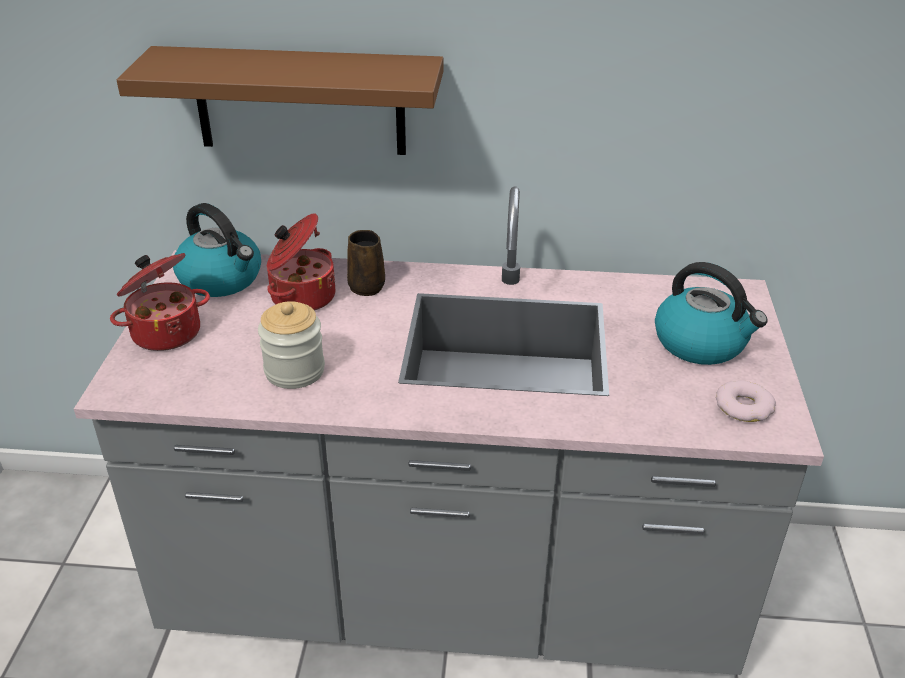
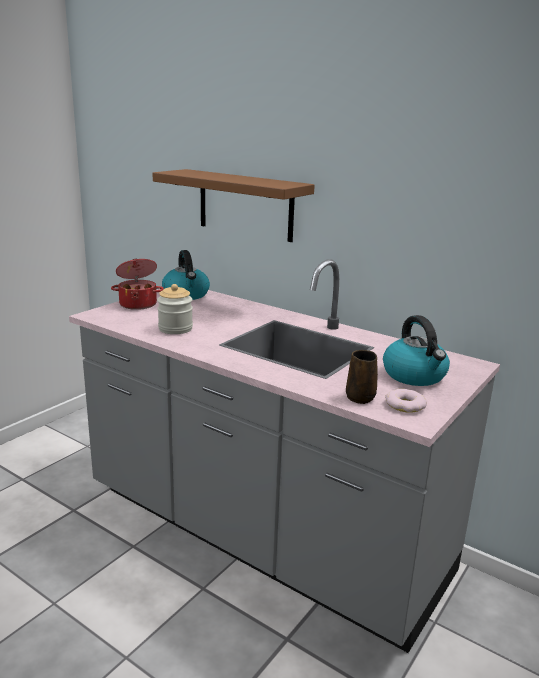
camera: 30 degrees right, 15 degrees down
(301, 296) = (215, 308): cooking pot -> none
(366, 286) = (251, 312): brown mug -> brown mug (360, 397)

